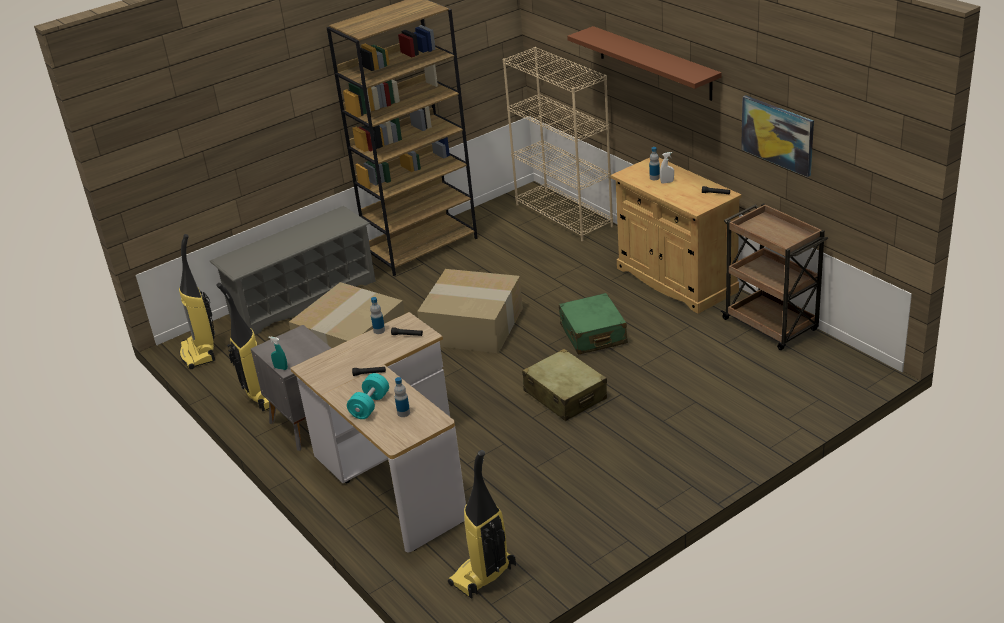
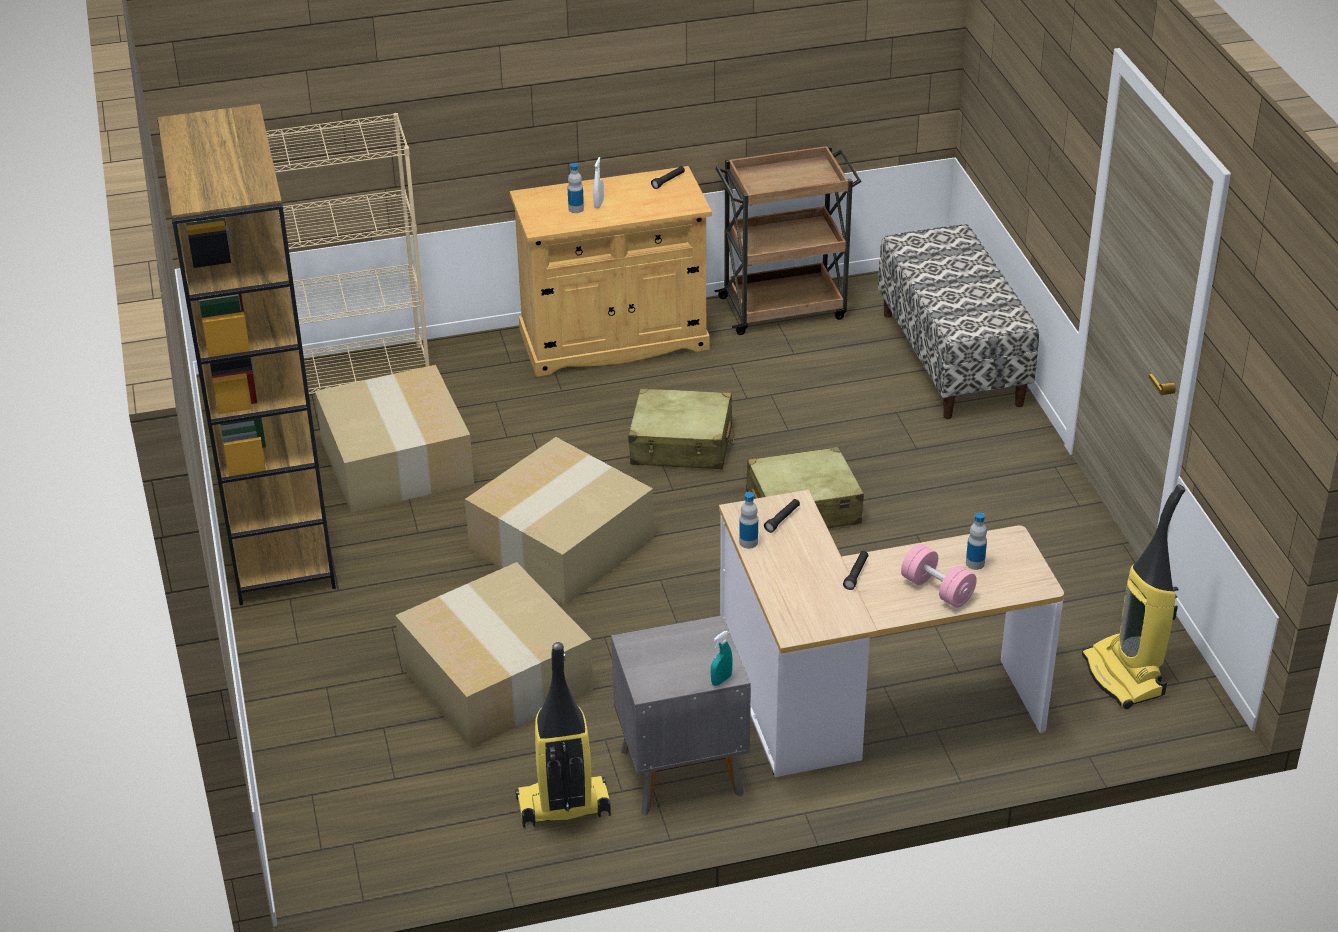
camera: 70 degrees left, 5 degrees up
(199, 353) = (361, 869): vacuum cleaner -> none
(303, 299) = (305, 707): grey shoe rack -> none
(370, 406) = (937, 589): turquoise dumbbell -> pink dumbbell
(506, 256) = (399, 462): none -> cardboard box
(593, 334) = (681, 444): green suitcase -> beige suitcase
(654, 63) = (495, 53): brown shelf -> none
(777, 135) = (742, 56): picture -> none
(779, 407) = (952, 359): none -> bench

